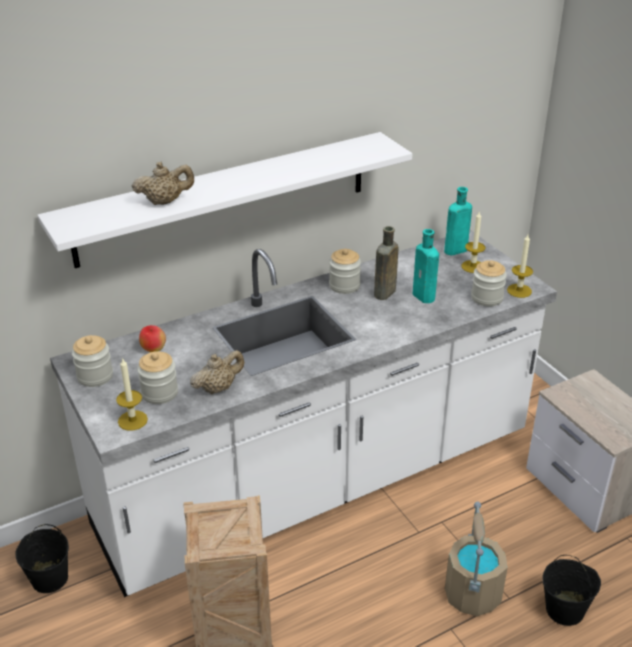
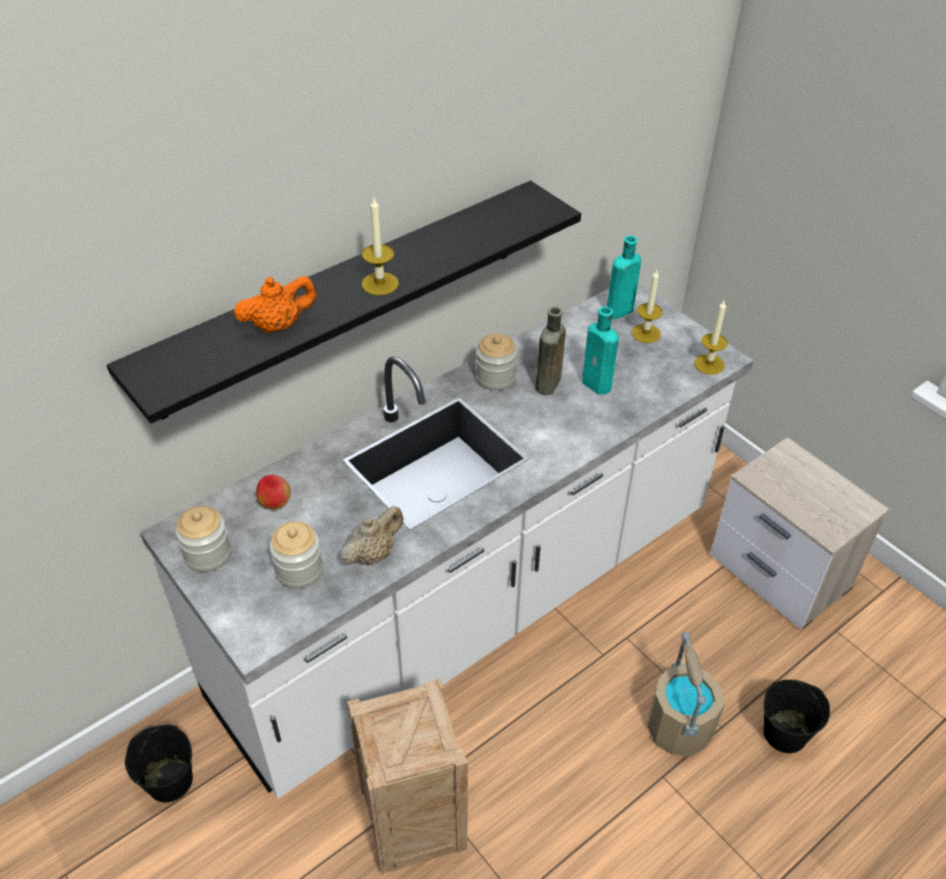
camera: 10 degrees left, 10 degrees up
(132, 420) = (274, 617): candle -> candle (380, 284)
(165, 201) = (279, 325): beige teapot -> orange teapot
(224, 198) = (344, 296): white shelf -> black shelf
(487, 298) = (673, 379): jar -> none

